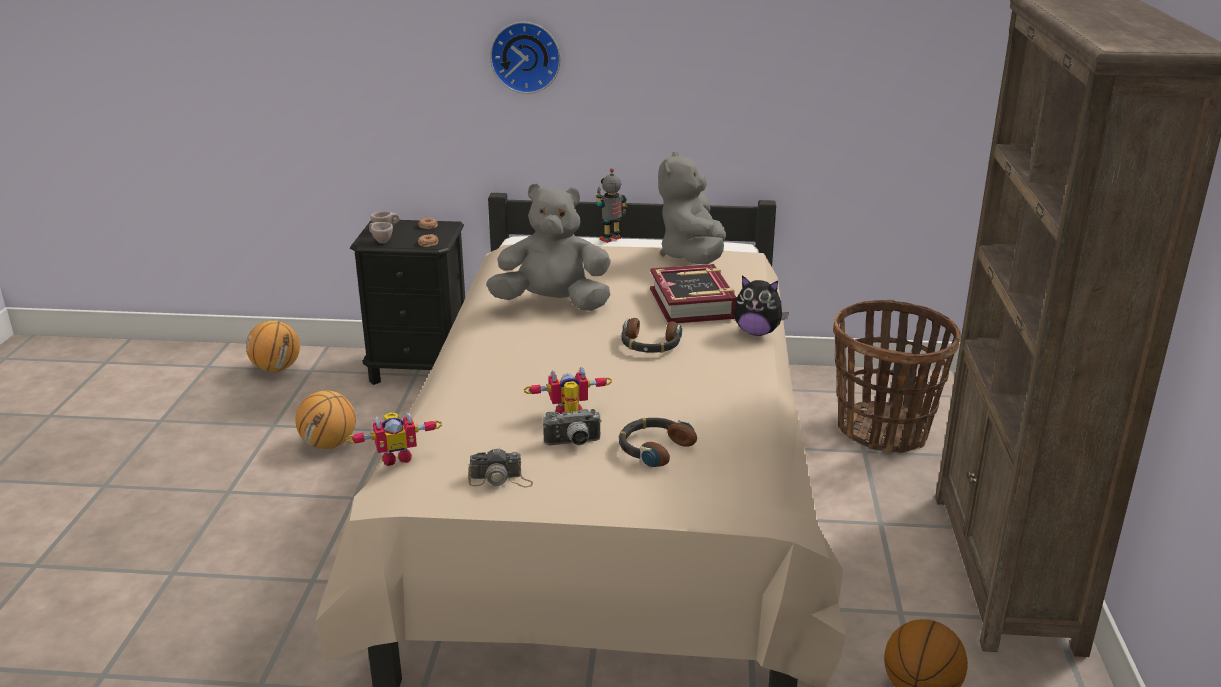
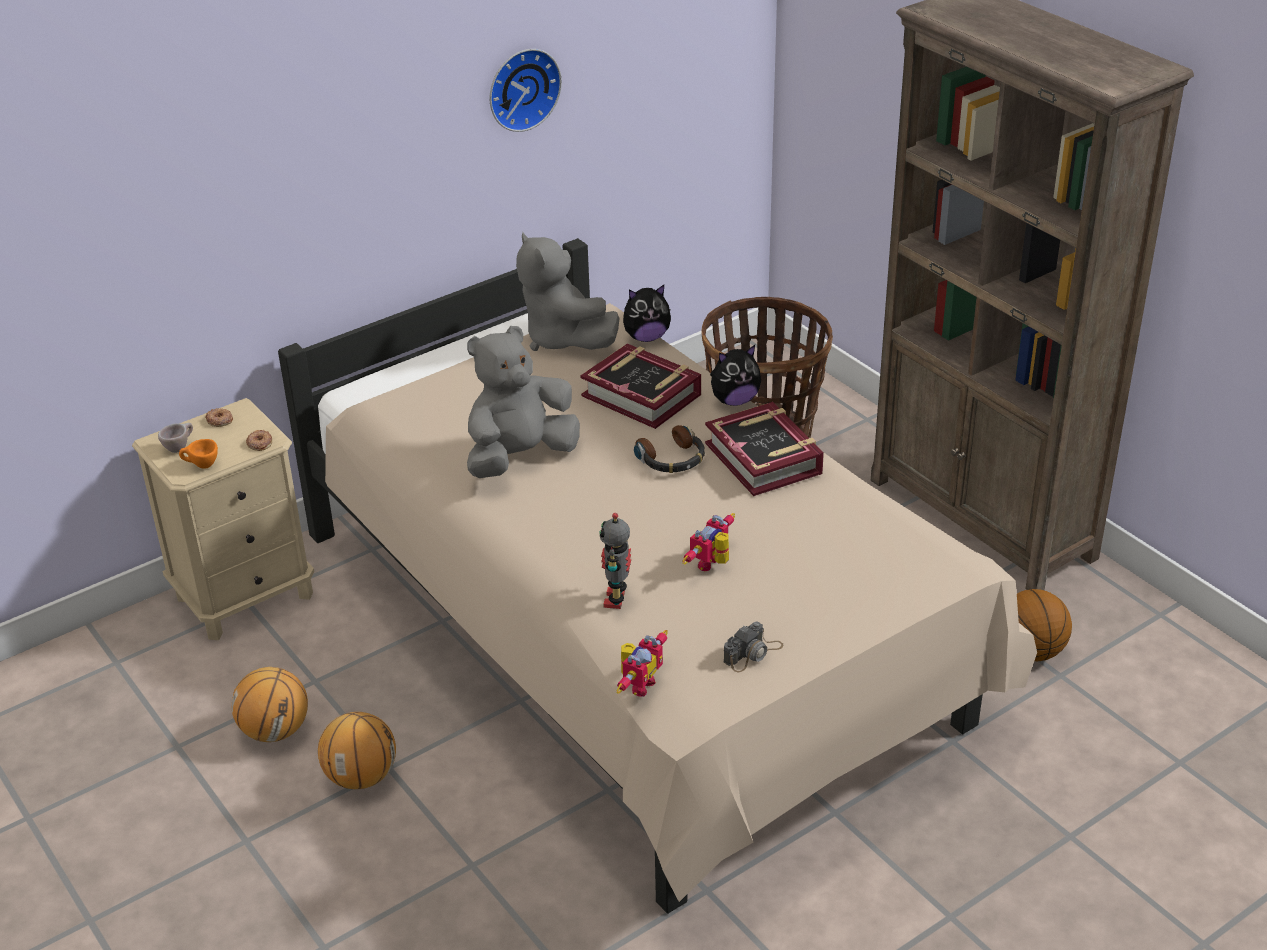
camera: 40 degrees left, 10 degrees up
(276, 368) = (70, 682): basketball -> basketball (361, 777)
(380, 241) = (201, 466): beige cup -> orange cup
(419, 370) = (245, 596): black nightstand -> beige nightstand
(526, 56) = (294, 174): wall clock -> wall clock (521, 88)
(573, 444) = (757, 590): camera -> none
(611, 239) = (446, 350): toy robot -> toy robot (617, 599)
(654, 448) = (819, 558): headphones -> none
(718, 372) = (764, 458): none -> book
(754, 276) = (646, 337): none -> plush toy

